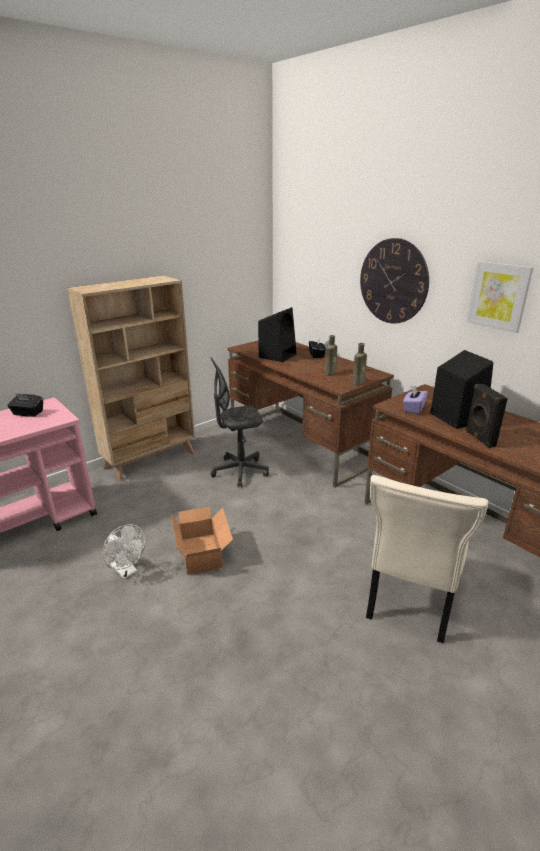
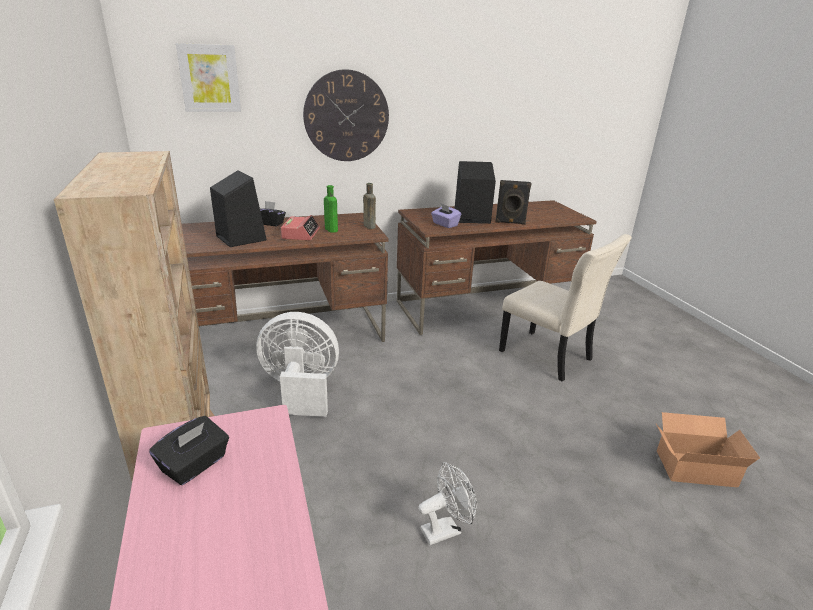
camera: 70 degrees left, 0 degrees up
(203, 552) = (440, 454): cardboard box -> cardboard box (692, 466)
(240, 471) = (300, 390): grey office chair -> white fan
(308, 367) = (300, 234): none -> alarm clock
(330, 373) = (330, 229): brown bottle -> green bottle
(498, 296) = (452, 113): picture -> picture (209, 78)

